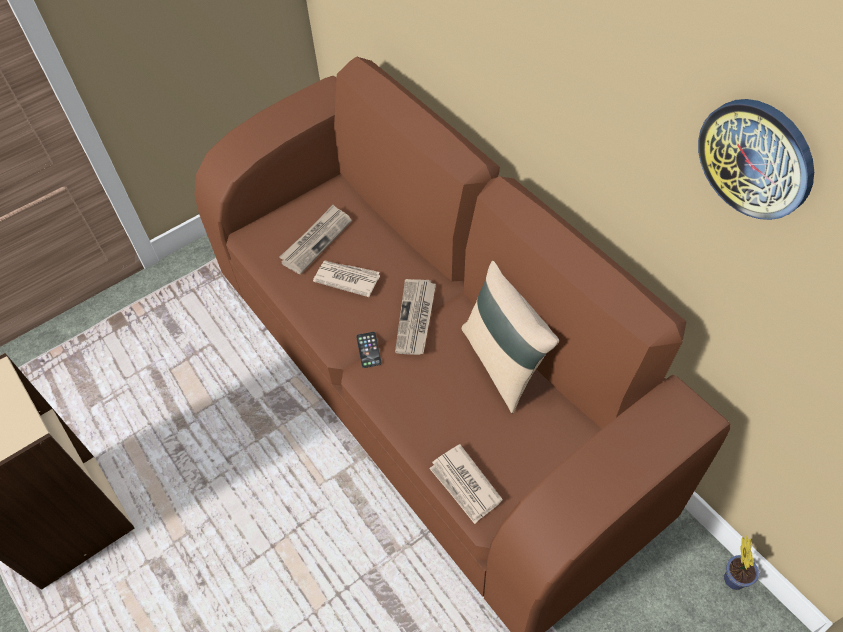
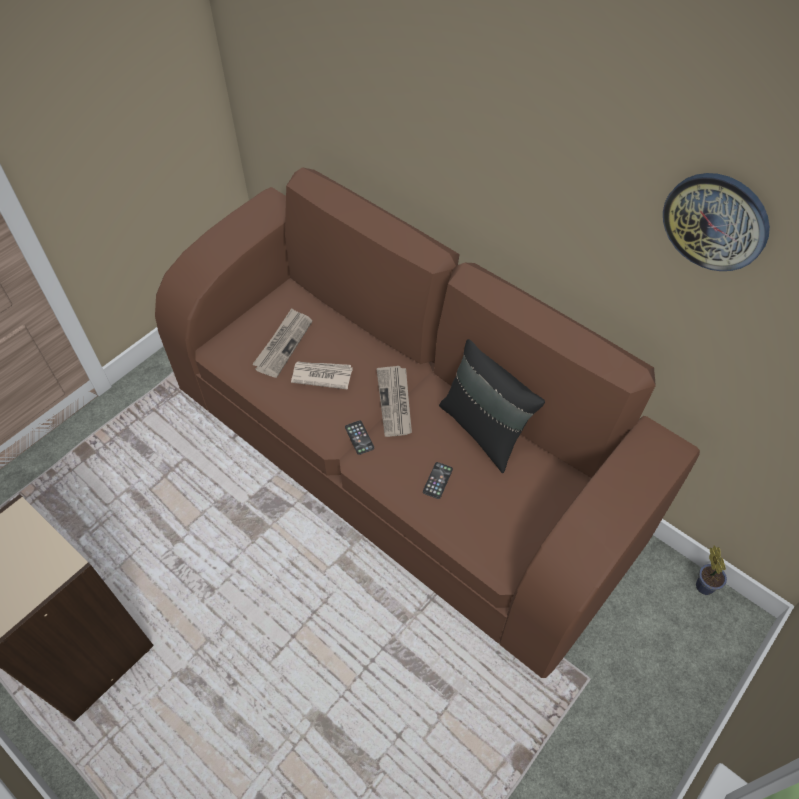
camera: 15 degrees left, 0 degrees up
(439, 409) = (437, 480): none -> phone
(465, 485) = (477, 544): newspaper -> none
(504, 362) = (484, 429): beige pillow -> black pillow

